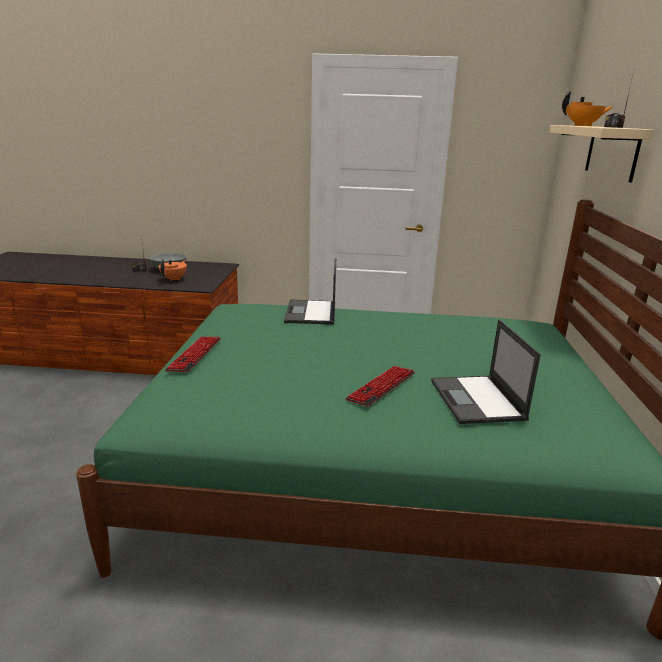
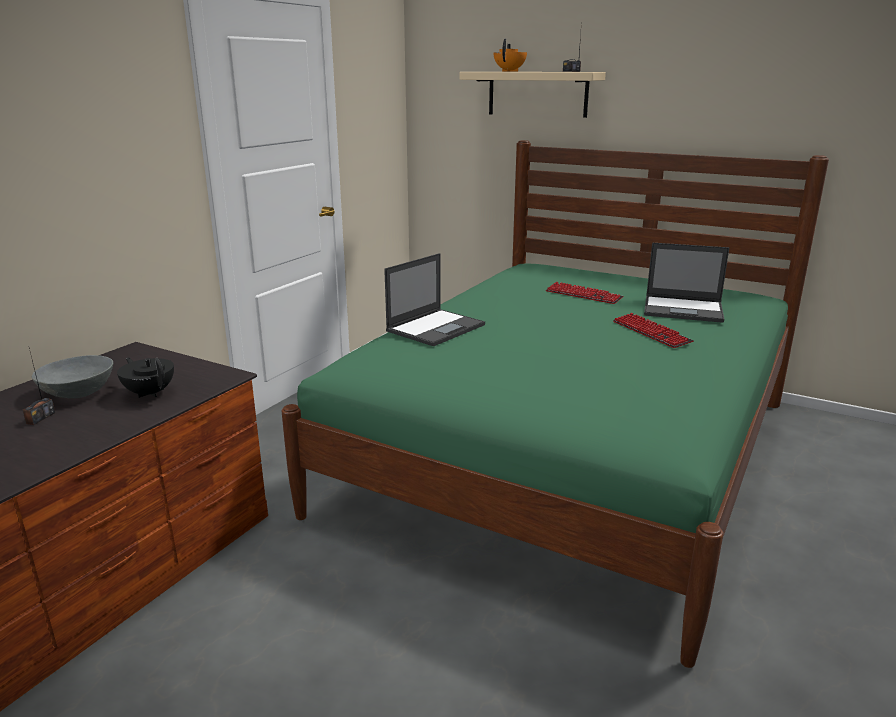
camera: 65 degrees left, 0 degrees up
(174, 279) = (150, 393): orange teapot -> black teapot
(194, 355) = (525, 401): keyboard -> keyboard (583, 295)
(311, 313) = (436, 327): laptop -> laptop turned 75 degrees counterclockwise

